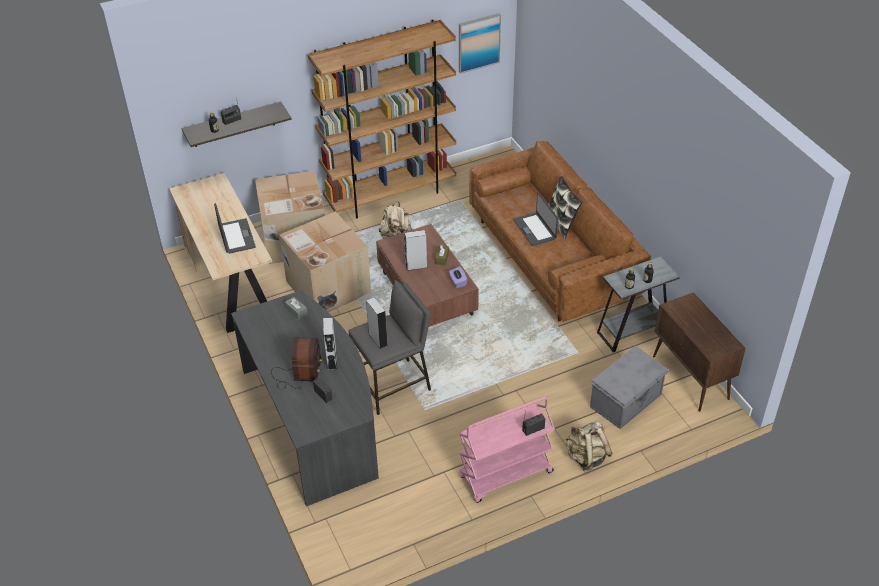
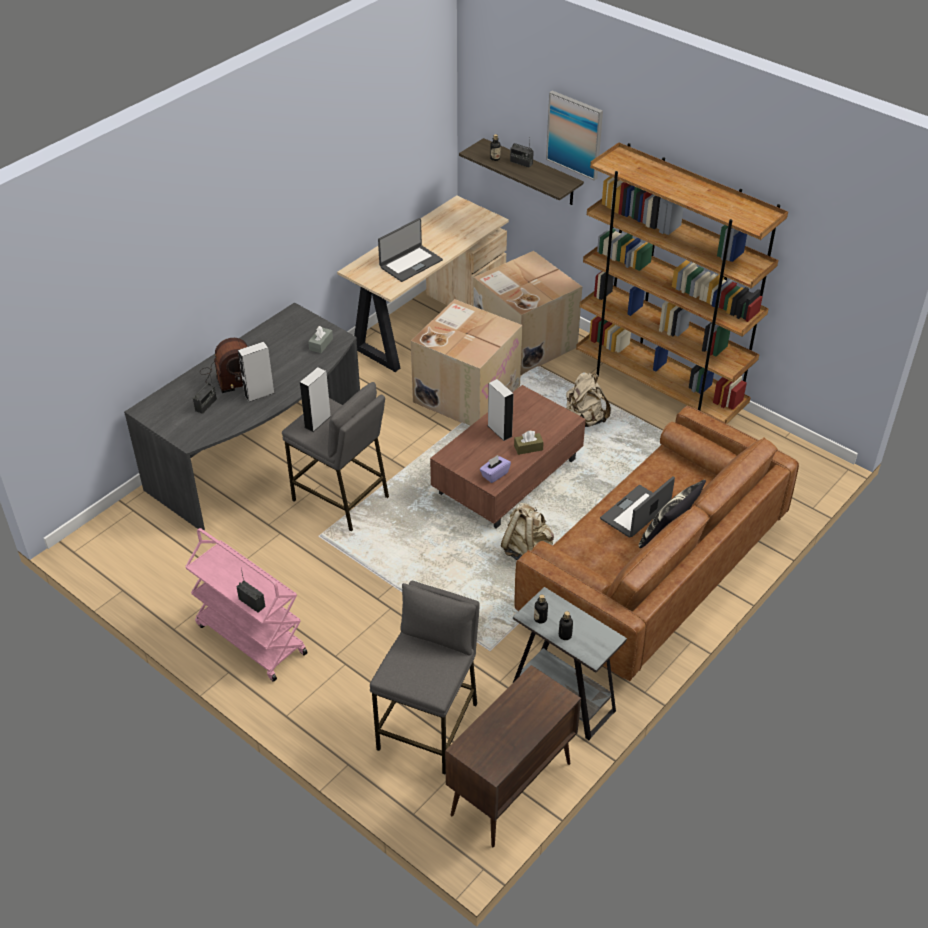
camera: 65 degrees right, 0 degrees up
(478, 42) = (839, 283): picture -> picture (575, 134)
(586, 457) = (312, 710): beige backpack -> beige backpack (527, 551)
(627, 401) = (429, 726): grey storage box -> grey stool

